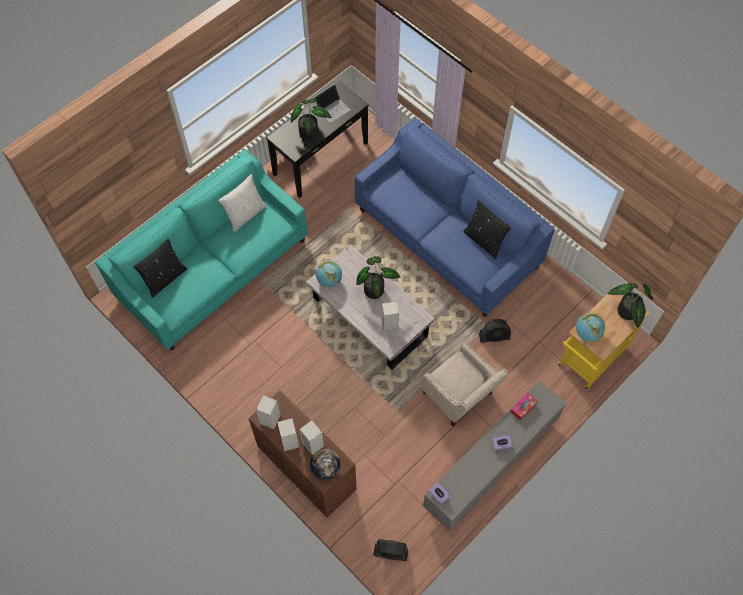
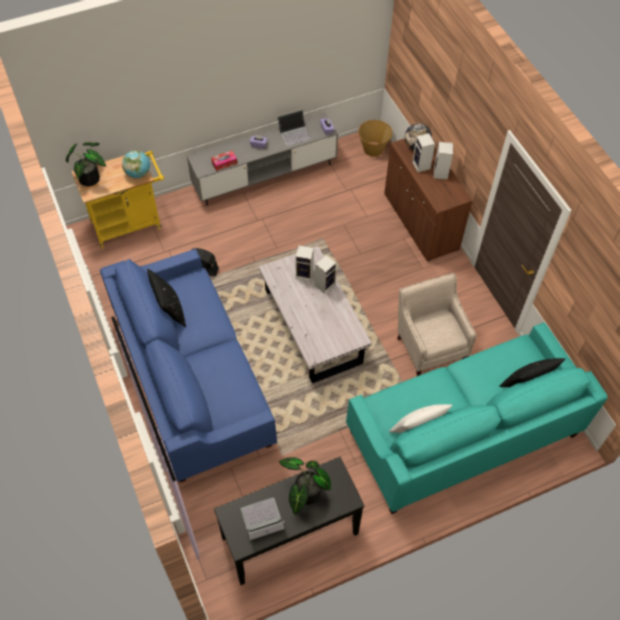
camera: 160 degrees left, 5 degrees down
(270, 420) = (453, 193): speaker -> speaker (325, 284)
(329, 280) = (346, 335): globe -> none
(375, 288) = (303, 312): potted plant -> none
(390, 552) = (373, 149): black fan -> basket
(459, 397) = (263, 231): beige armchair -> beige armchair (430, 344)
(471, 476) = (294, 133): none -> laptop

